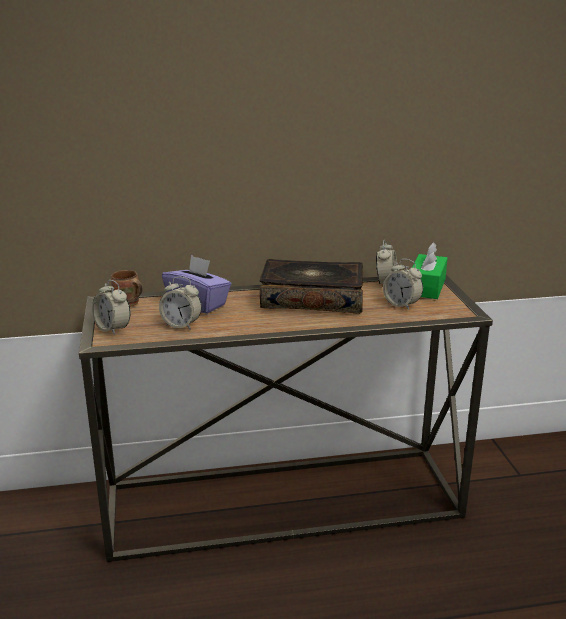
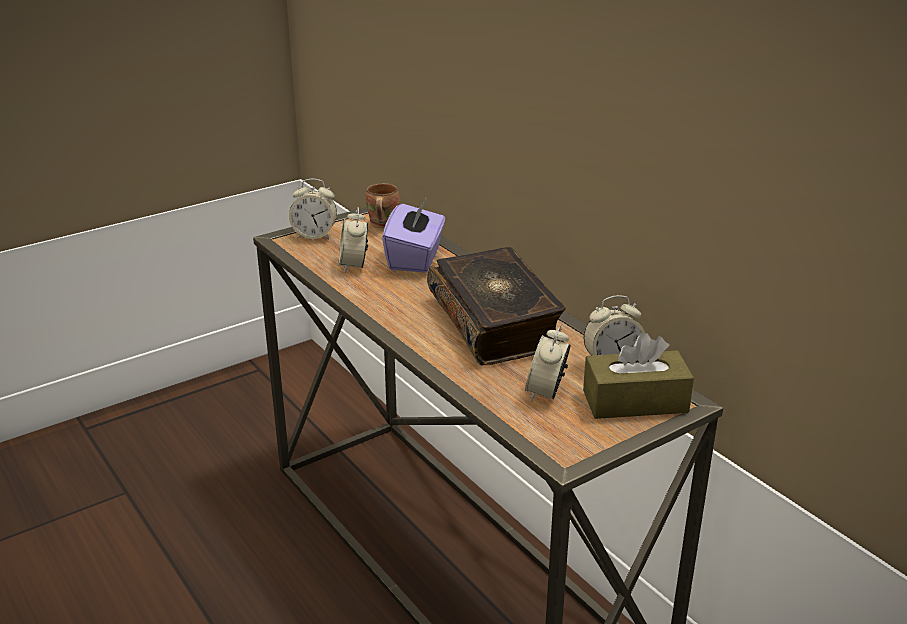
camera: 65 degrees right, 5 degrees up
(113, 329) = (315, 235): alarm clock -> alarm clock turned 105 degrees counterclockwise
(427, 287) = (635, 401): green tissue box -> brown tissue box

